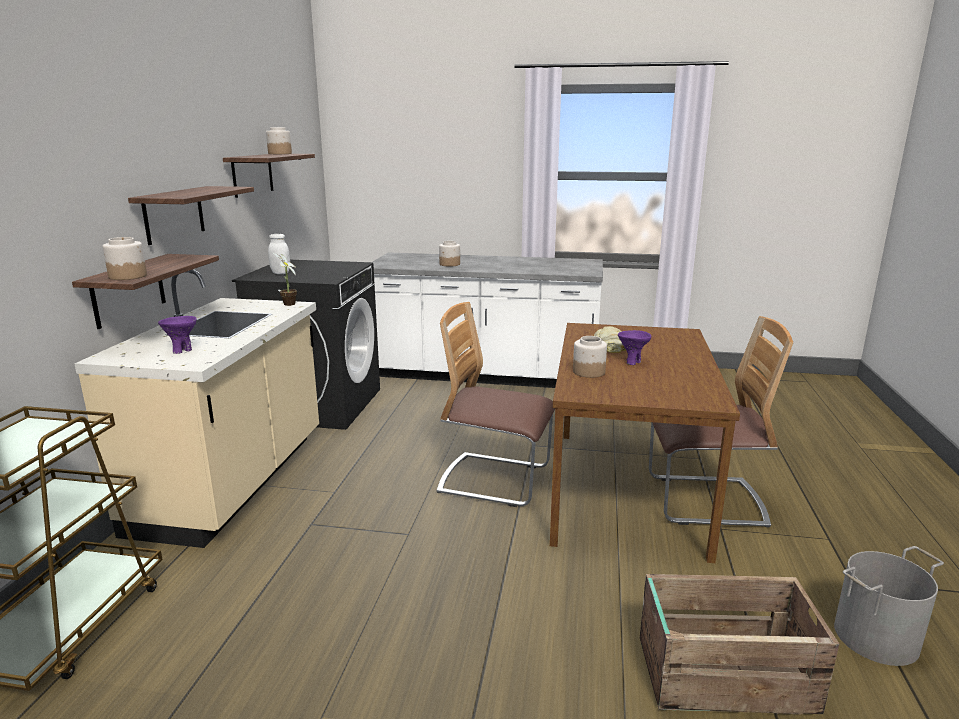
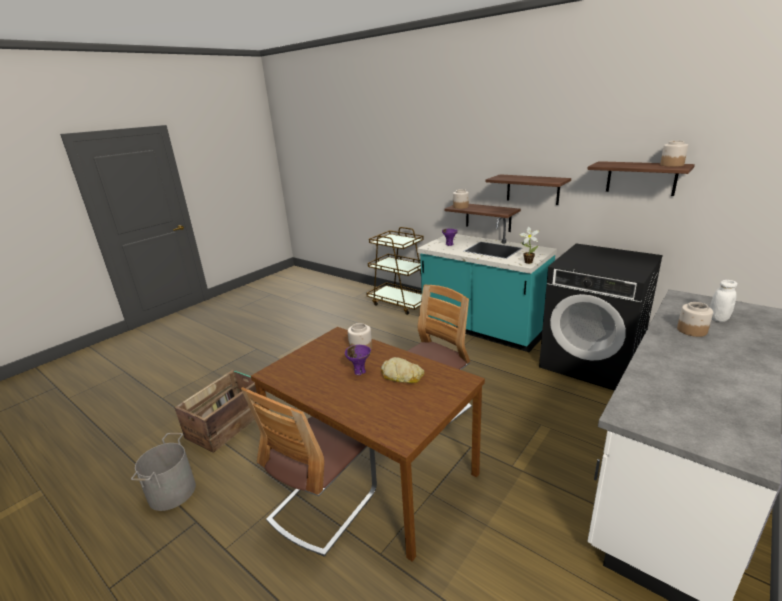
camera: 120 degrees right, 5 degrees up
(234, 482) = (482, 329): beige counter -> turquoise counter
(280, 273) = (595, 253): white jar -> white jar (718, 318)

